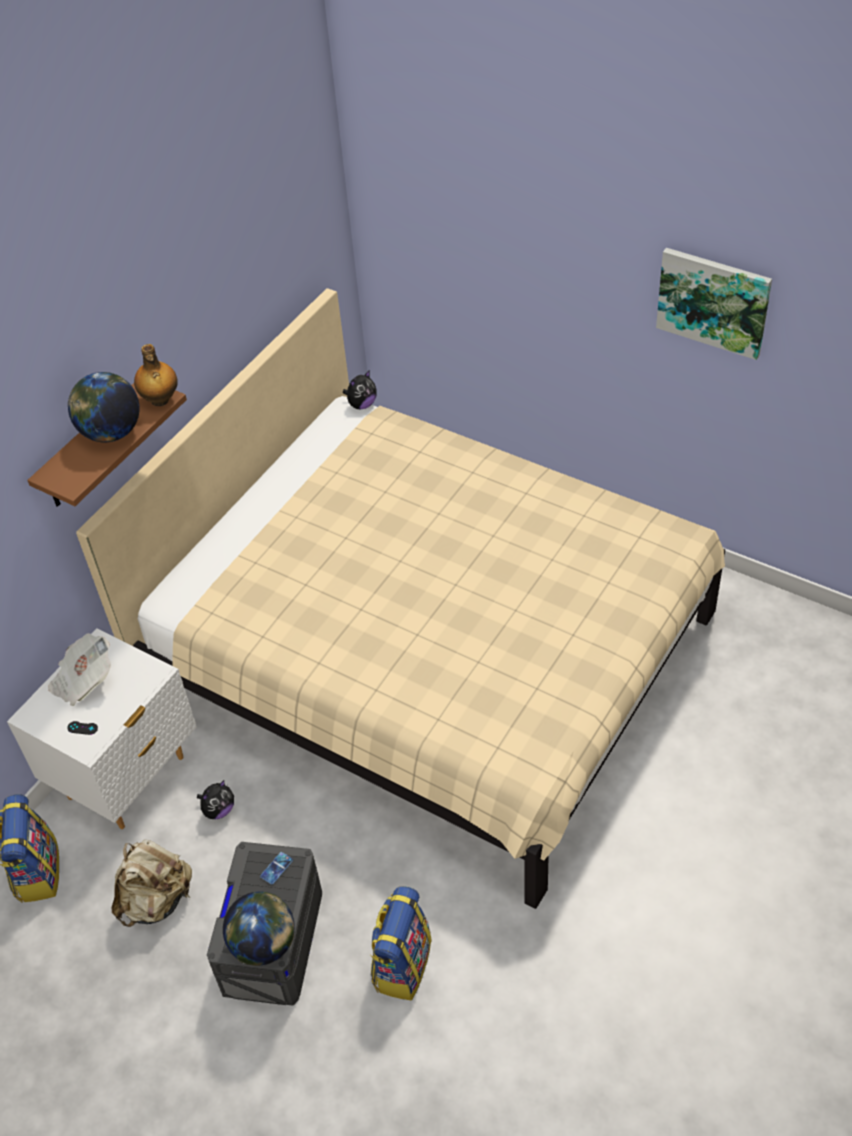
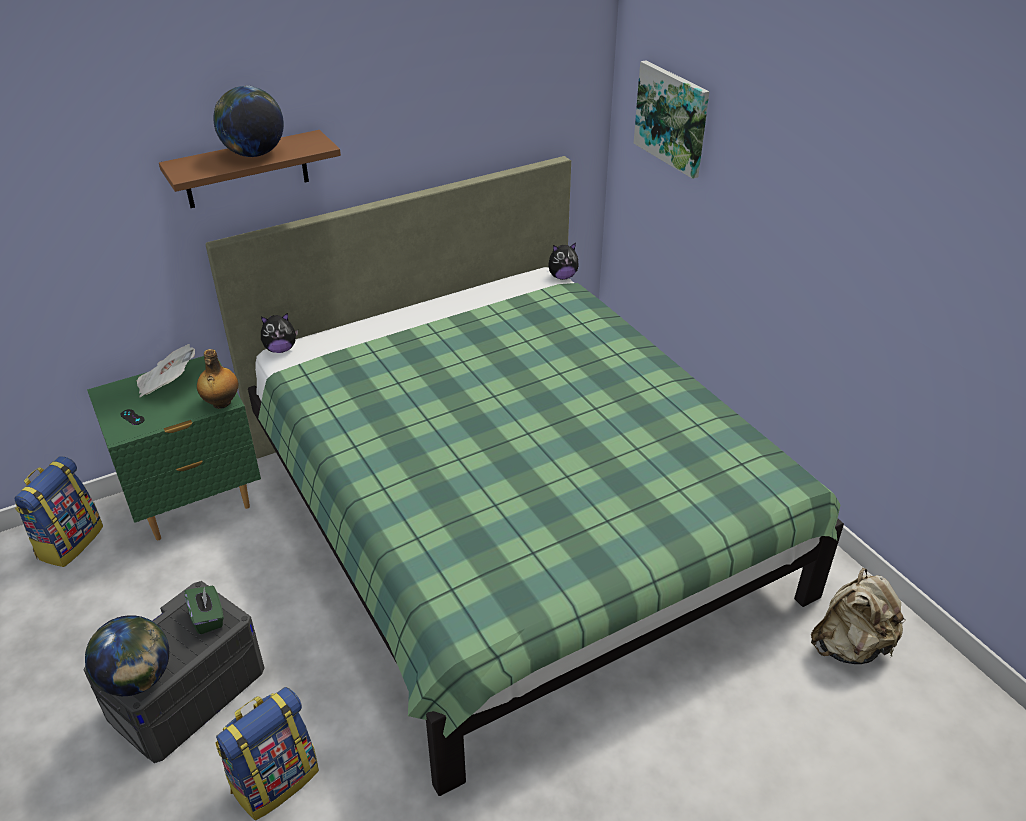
camera: 25 degrees right, 10 degrees down
(127, 778) = (195, 503): white nightstand -> green nightstand
(157, 900) = (131, 609): beige backpack -> beige backpack (850, 646)
(160, 400) = (315, 146): bottle -> bottle (221, 403)
(219, 810) = (240, 561): plush toy -> plush toy (281, 349)
(276, 868) = (208, 618): phone -> green tissue box
(432, 659) = (513, 522): beige bed -> green bed
(713, 301) = (907, 223): picture -> picture (672, 118)

